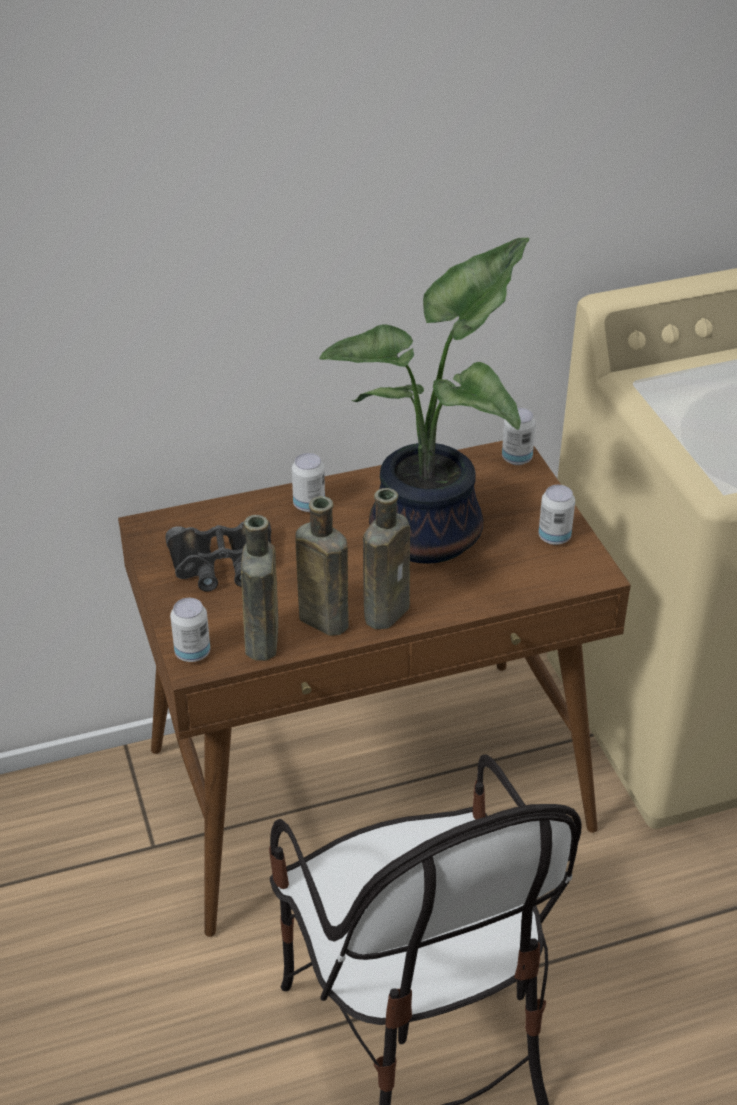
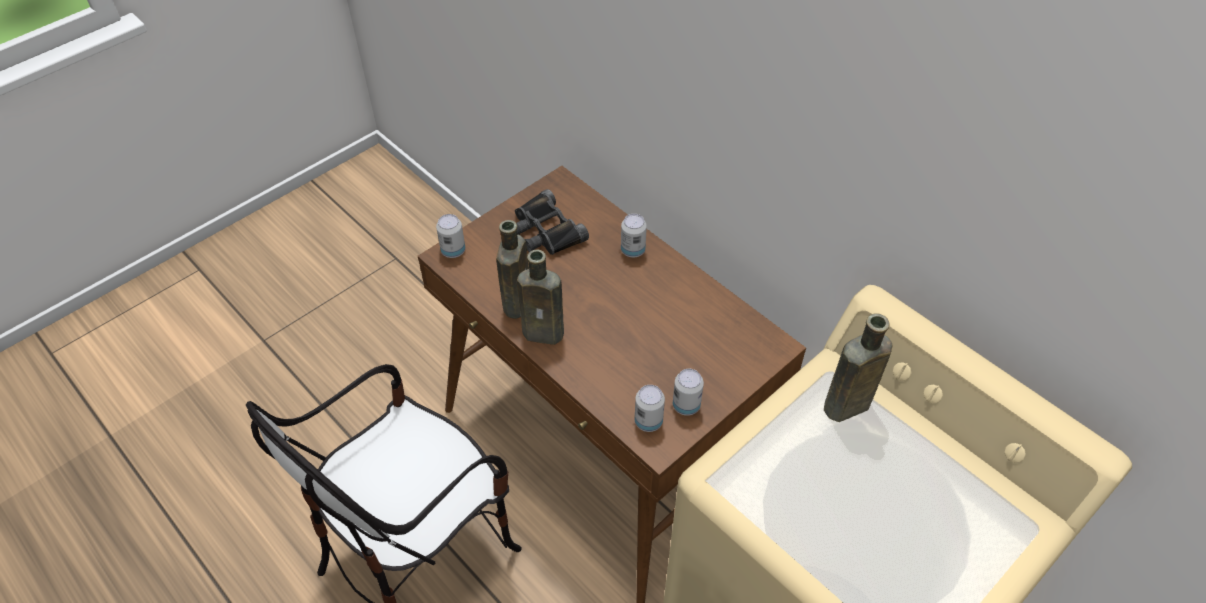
camera: 65 degrees right, 10 degrees up
(262, 644) = (478, 281): brown bottle -> brown bottle (843, 407)
(433, 534) = (644, 330): potted plant -> none
(516, 458) = (770, 350): can -> can (648, 422)

